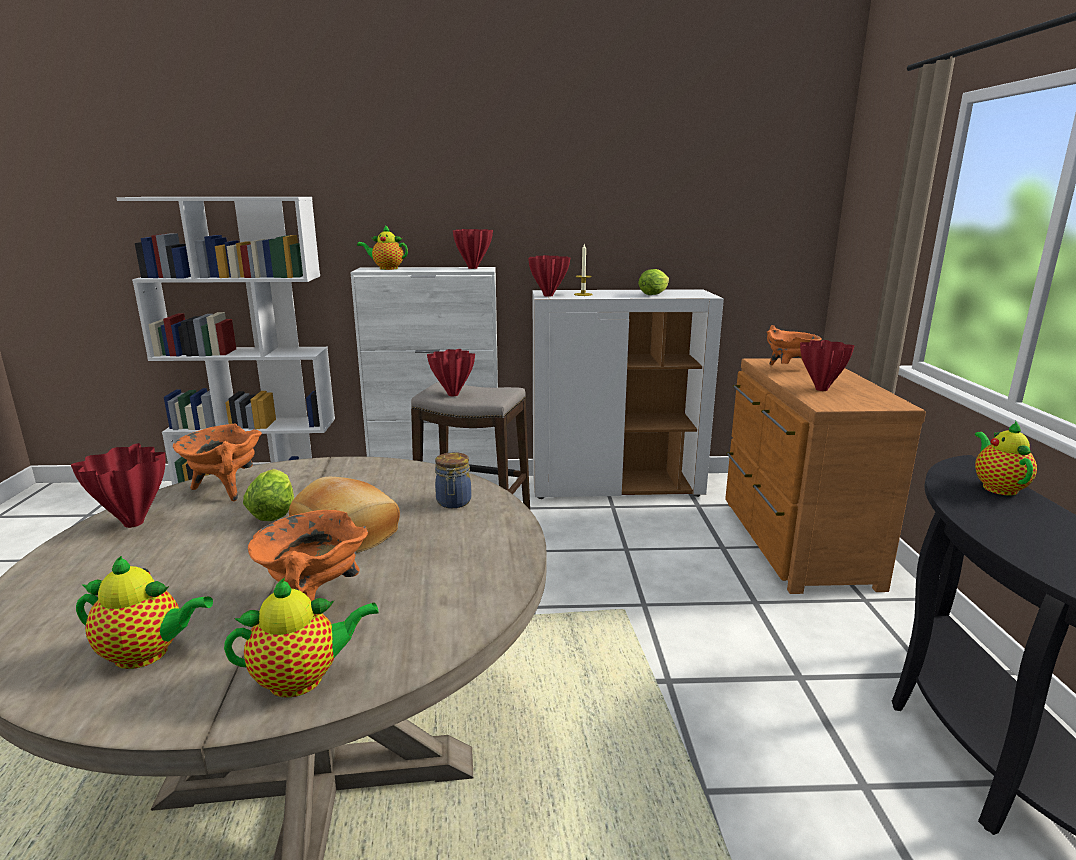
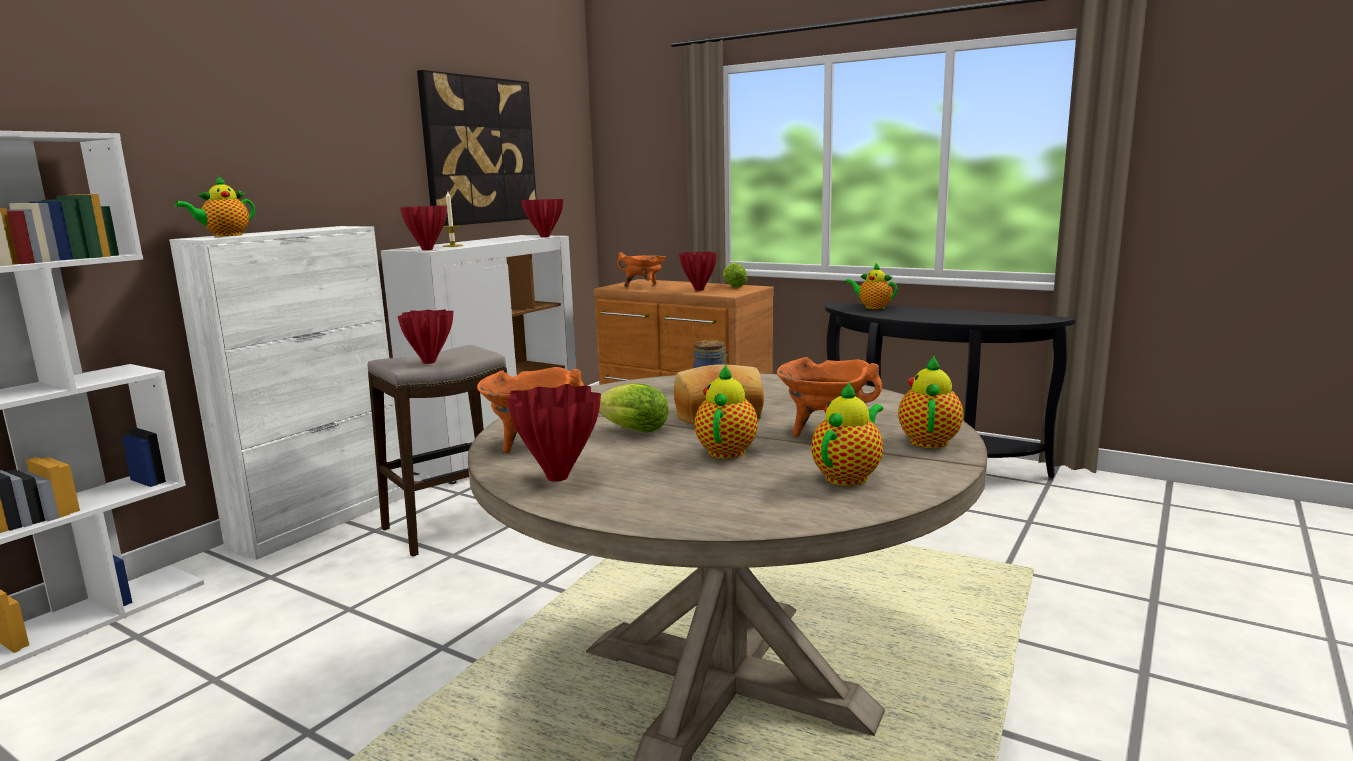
camera: 55 degrees left, 5 degrees down
(225, 568) = (727, 450): none -> teapot
(473, 268) = (330, 227): red vase -> red vase (545, 236)
(655, 294) = (508, 239): lettuce -> lettuce (733, 286)
(664, 203) = (479, 151): none -> picture

